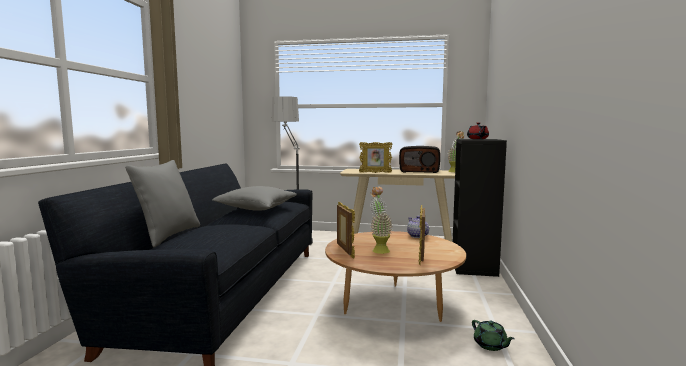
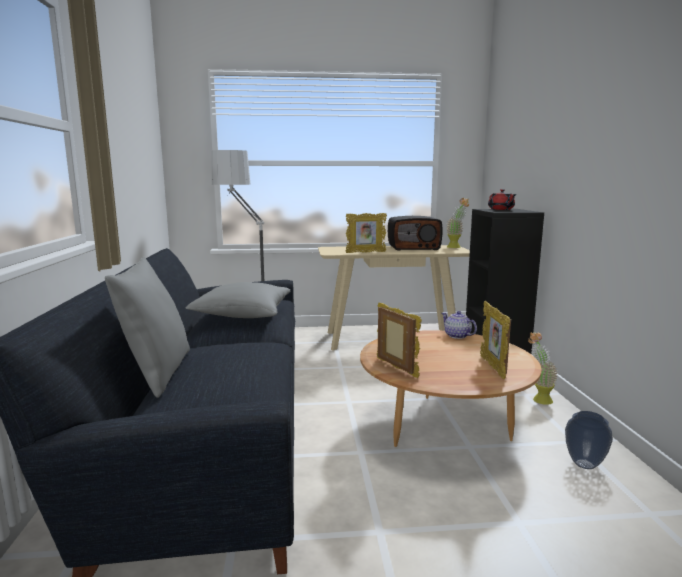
camera: 15 degrees left, 5 degrees up
(379, 249) = (433, 361): potted plant -> potted plant (538, 398)
(490, 345) = (585, 464): green teapot -> vase

